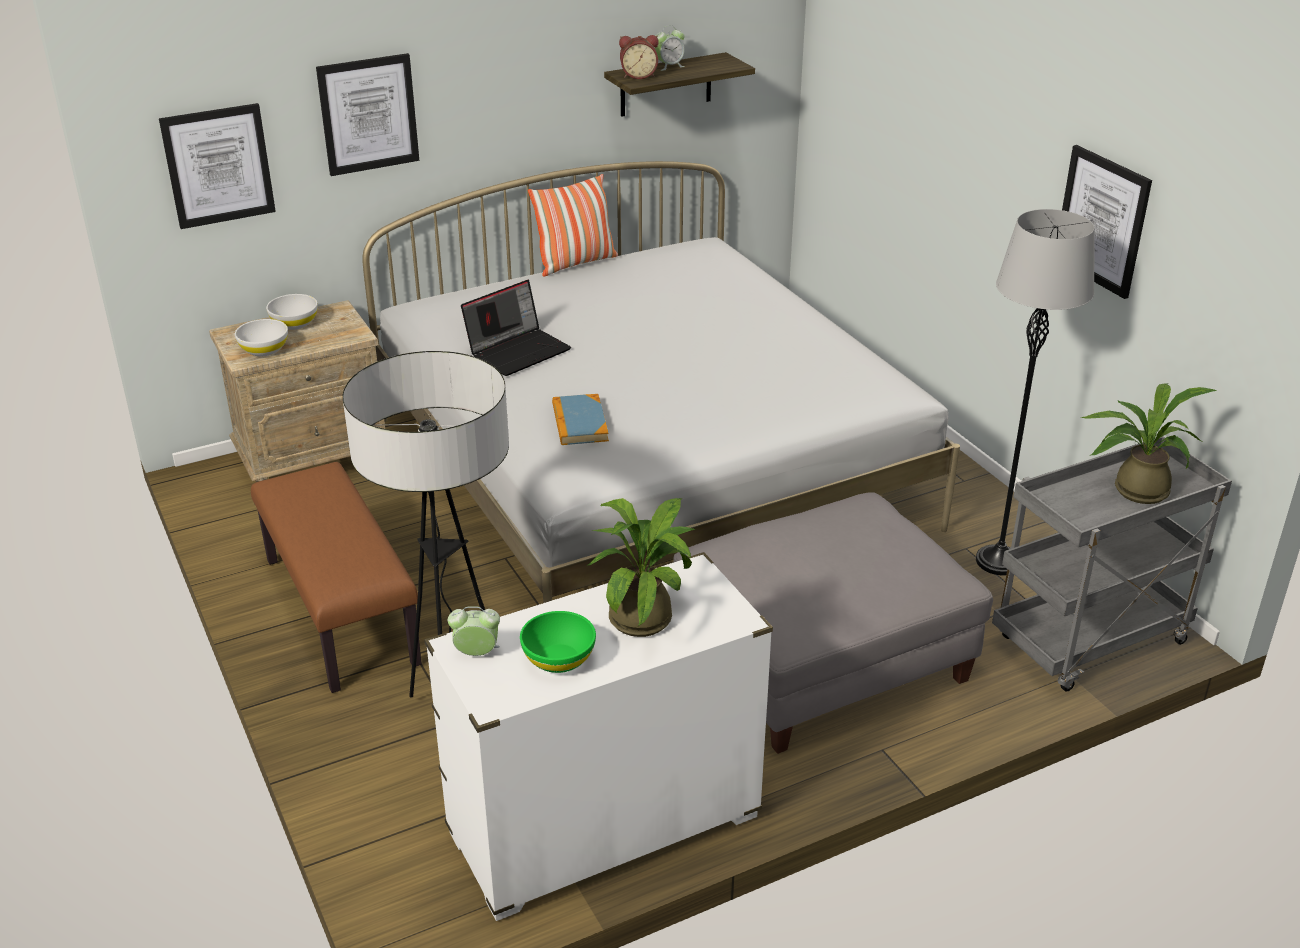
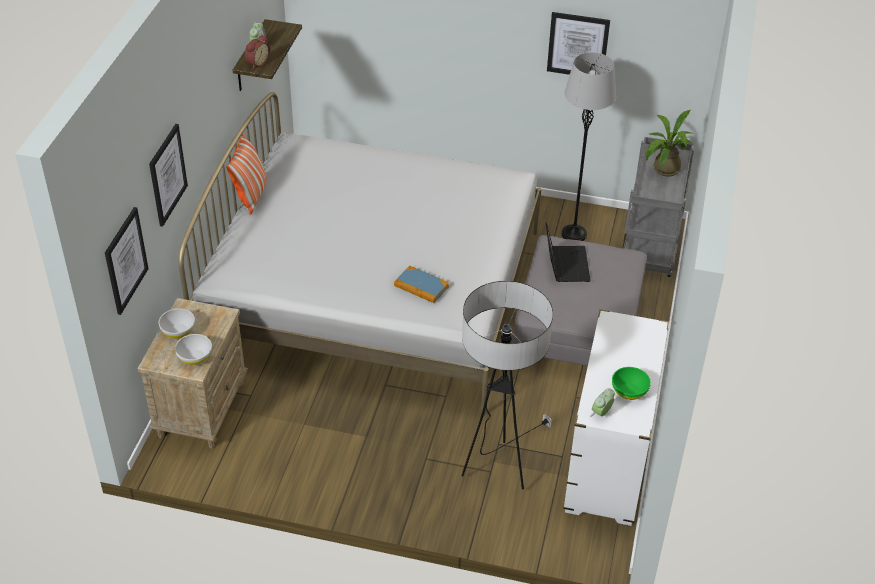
camera: 50 degrees left, 10 degrees up
(339, 611) = (358, 468): brown bench -> none
(518, 350) = (324, 267): laptop -> laptop (565, 264)
(646, 615) = (626, 351): potted plant -> none

